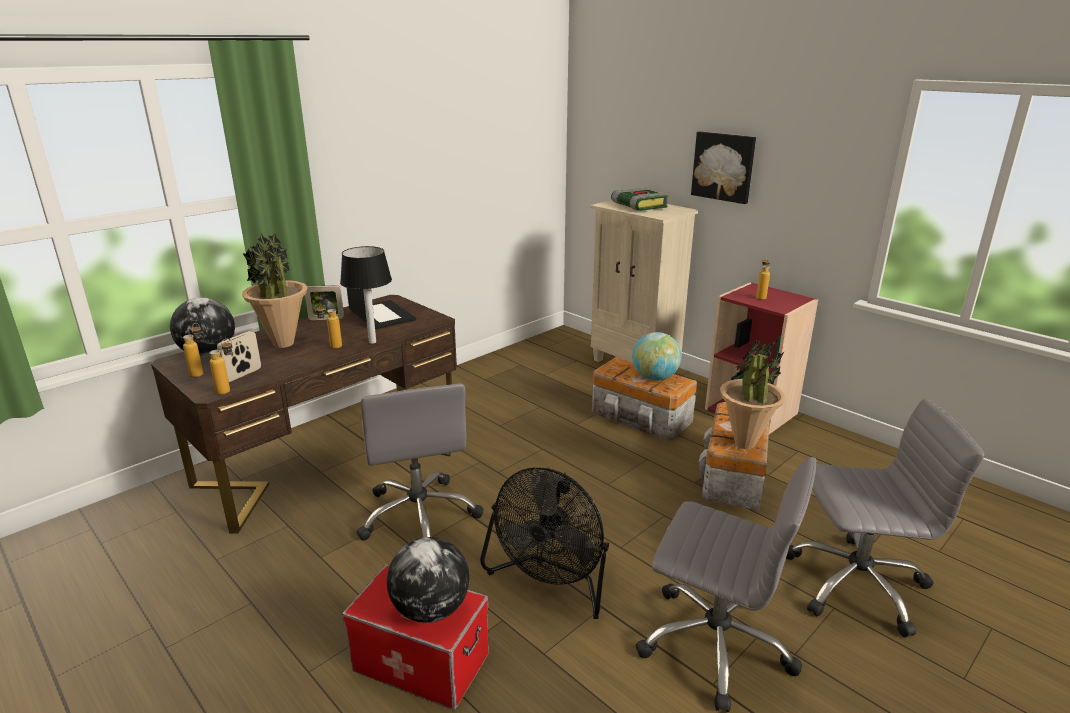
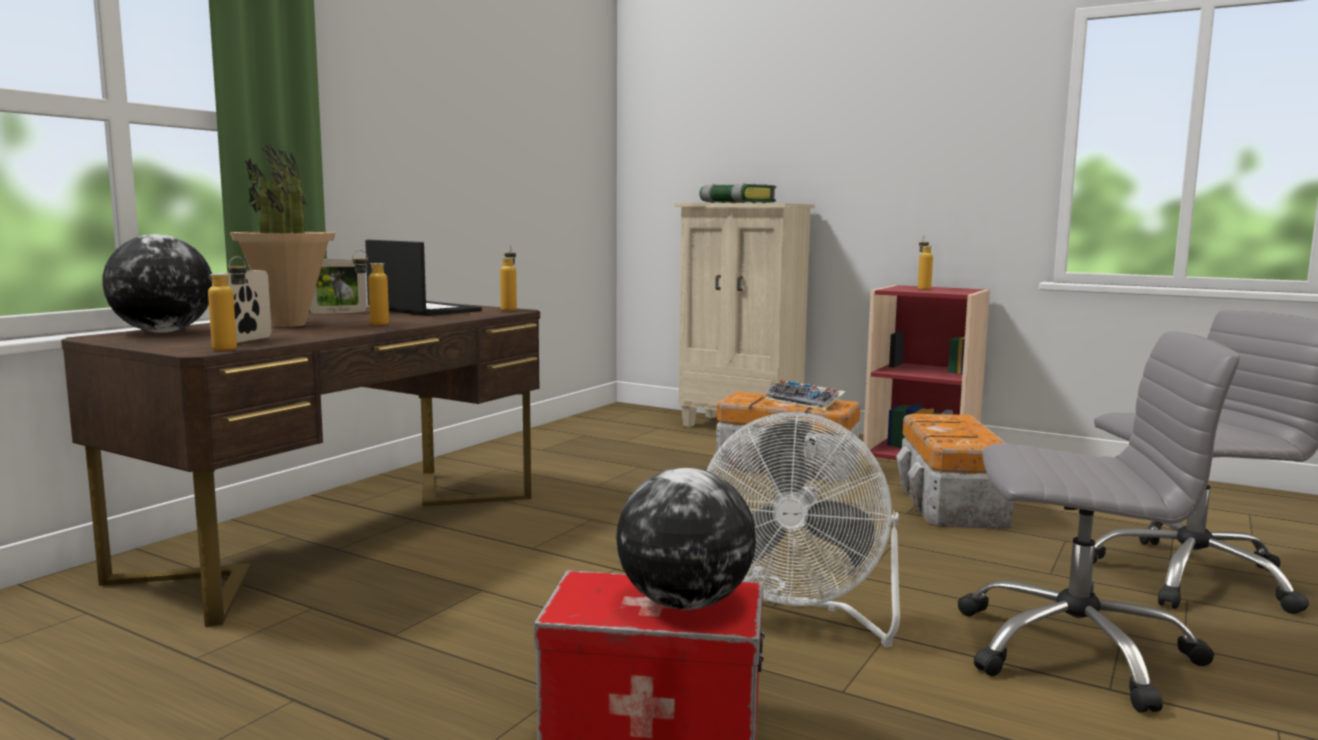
camera: 15 degrees left, 15 degrees down
(200, 372) = (164, 341): bottle -> bottle (509, 309)
(372, 342) = (433, 321): table lamp -> none
(419, 516) = (535, 577): grey office chair -> none
(548, 577) = (784, 615): black fan -> white fan
(654, 377) = (805, 402): globe -> keyboard
(724, 166) = (844, 145): picture -> none
(744, 443) = (974, 438): potted plant -> none

